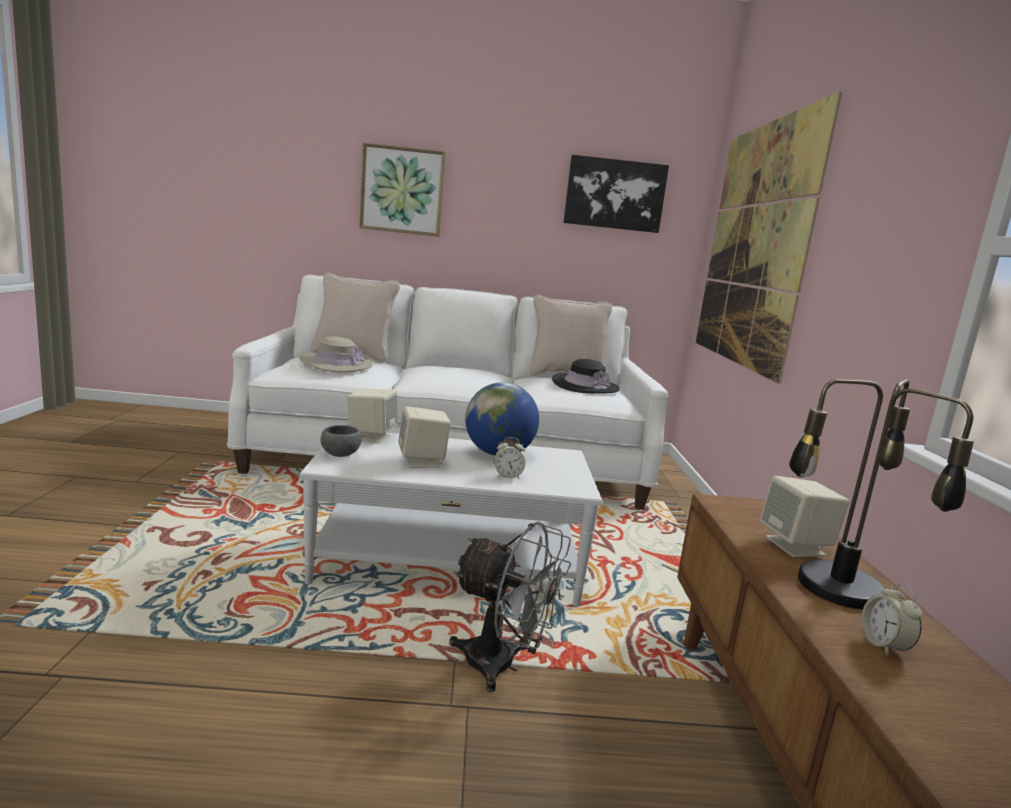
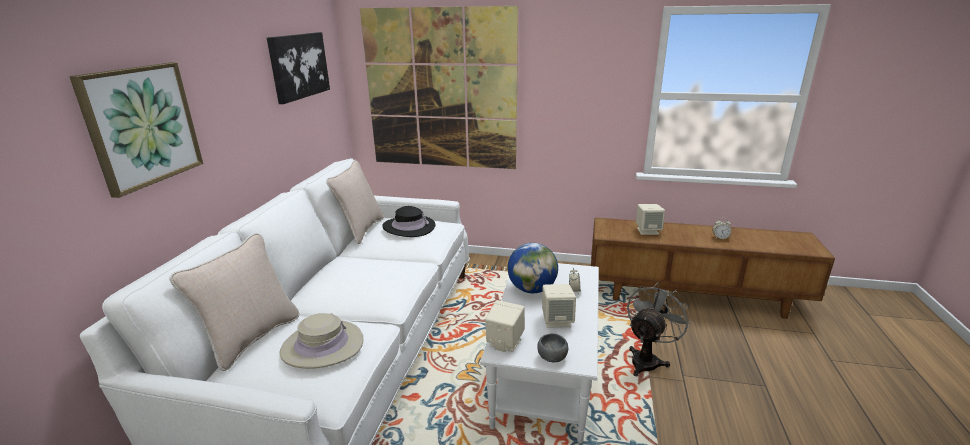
camera: 75 degrees left, 10 degrees up
(840, 589) = (682, 233): table lamp -> none

